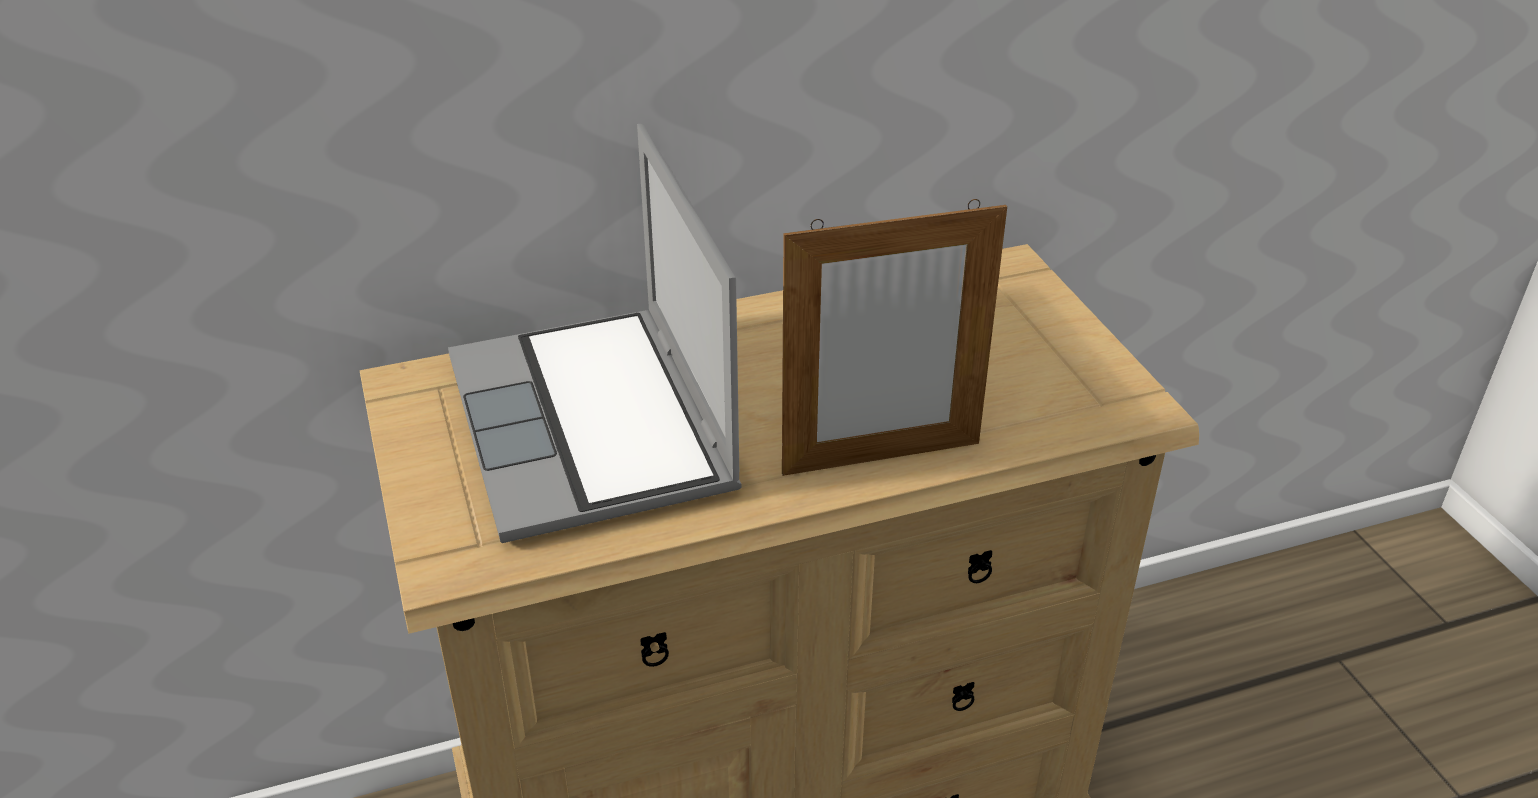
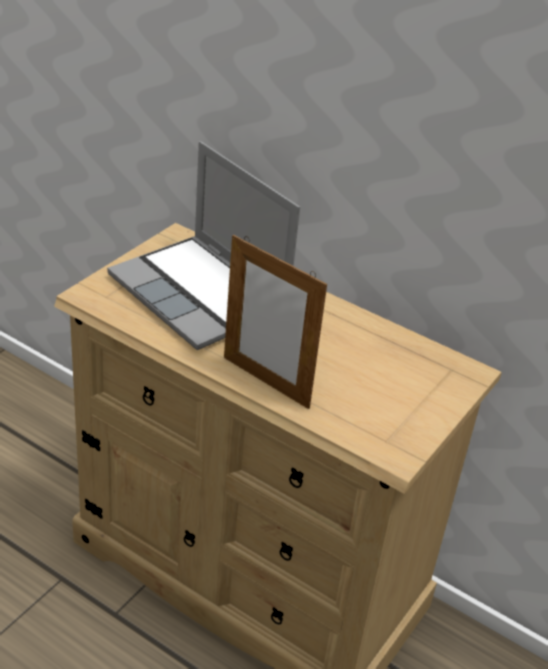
camera: 50 degrees right, 0 degrees up
(595, 428) = (201, 295): laptop -> laptop turned 75 degrees counterclockwise

